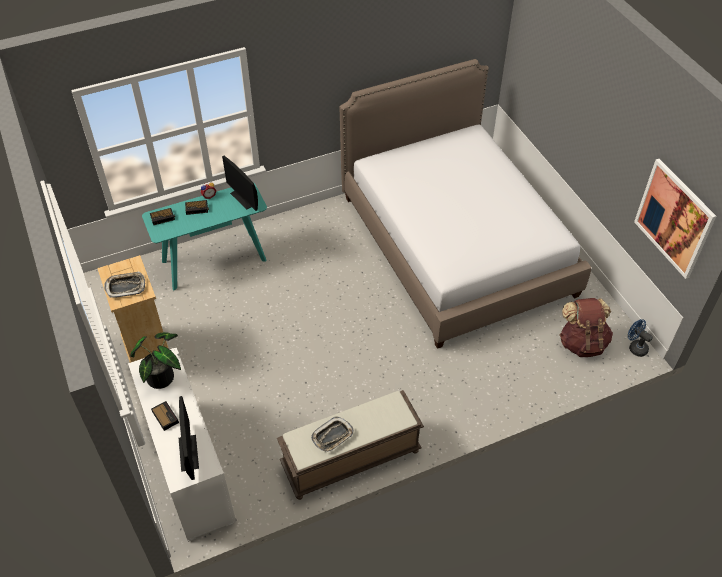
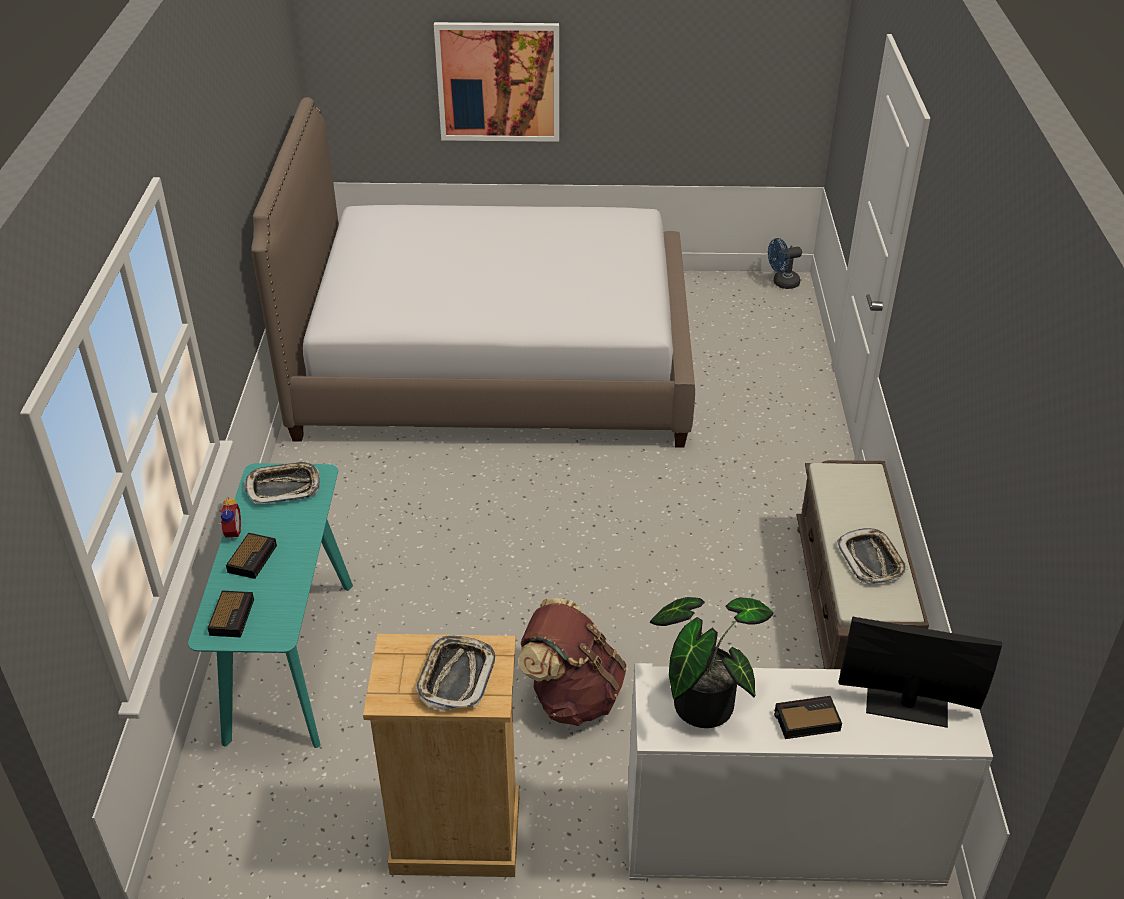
camera: 65 degrees left, 10 degrees down
(244, 198) = (283, 487): monitor -> tray
(582, 343) = (750, 319): brown backpack -> brown backpack (572, 696)
(674, 218) = (763, 67): picture -> picture (498, 82)

